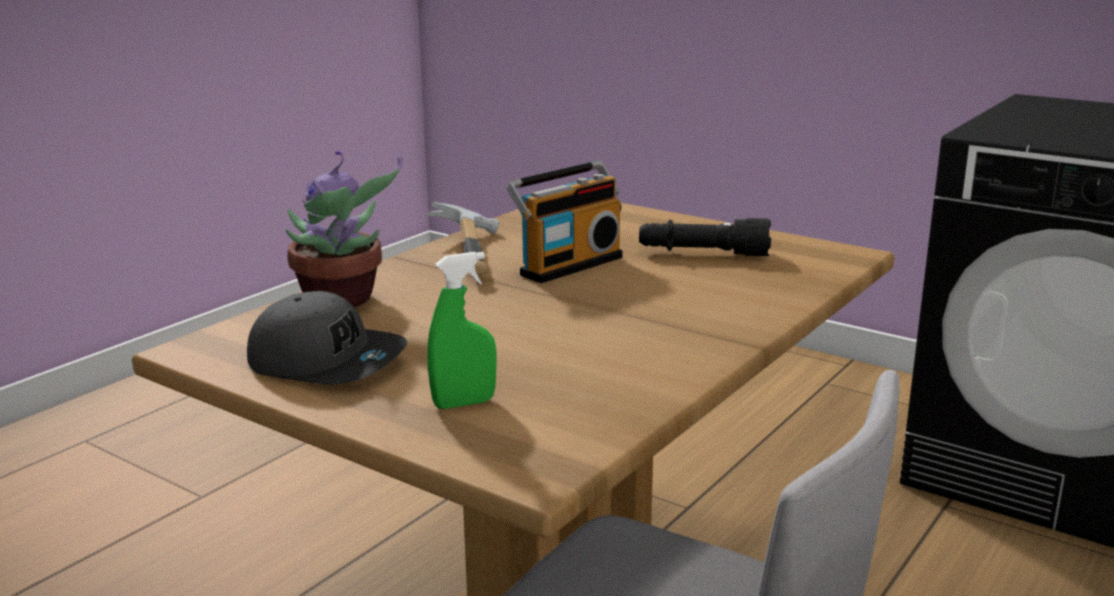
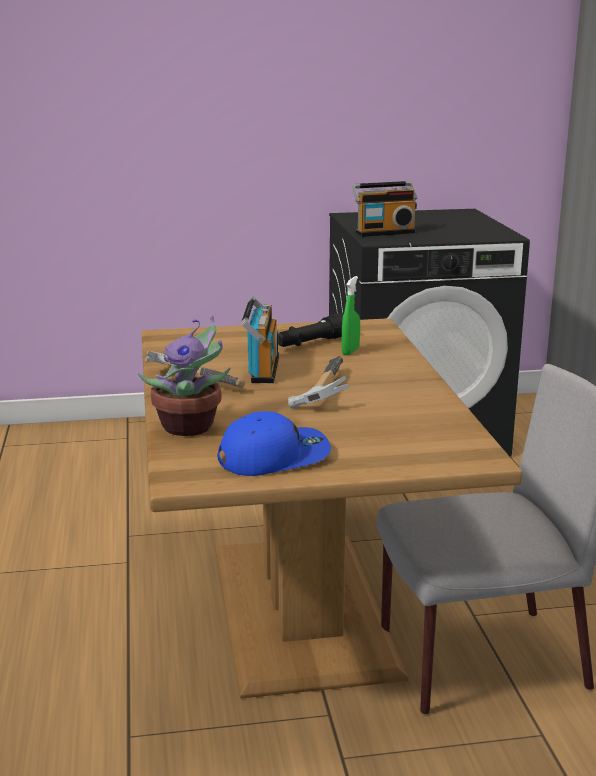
camera: 45 degrees left, 0 degrees up
(327, 361) = (274, 456): grey cap -> blue cap
(464, 403) = (387, 447): green spray bottle -> green spray bottle (350, 351)
(565, 310) = (320, 392): none -> hammer
(1027, 126) = (384, 232): none -> radio

